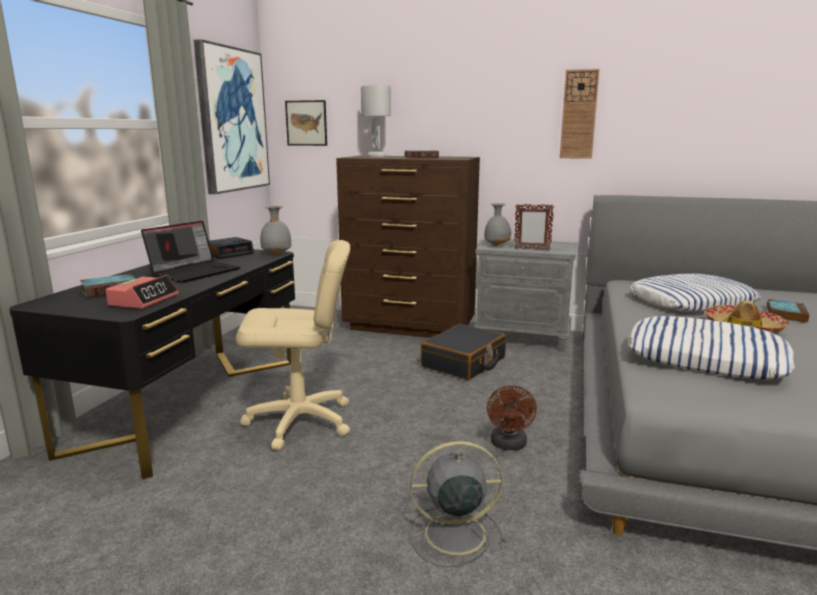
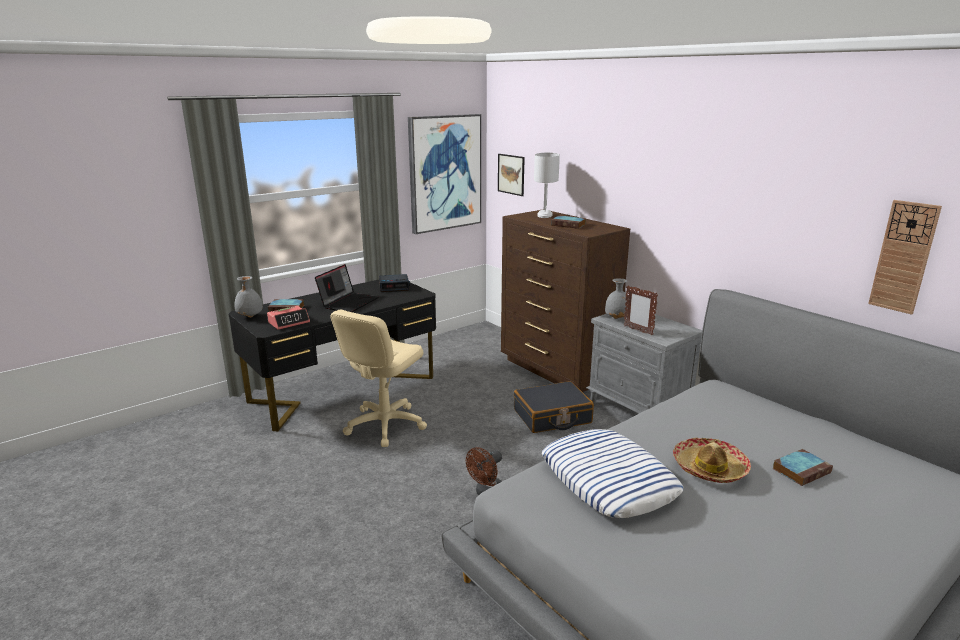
camera: 35 degrees right, 5 degrees up
(195, 272) = (348, 302): laptop -> laptop turned 45 degrees counterclockwise
(276, 254) = (420, 295): grey vase -> grey vase (249, 316)
(300, 421) = (385, 425): beige office chair -> beige office chair turned 90 degrees clockwise
(452, 534) = (373, 532): grey fan -> none
(579, 114) = (718, 202): wall clock -> wall clock (903, 257)
(691, 302) = (732, 426): pillow -> none

